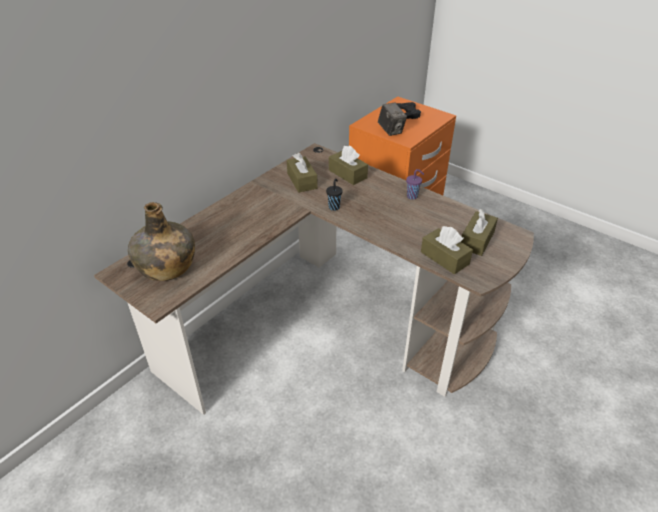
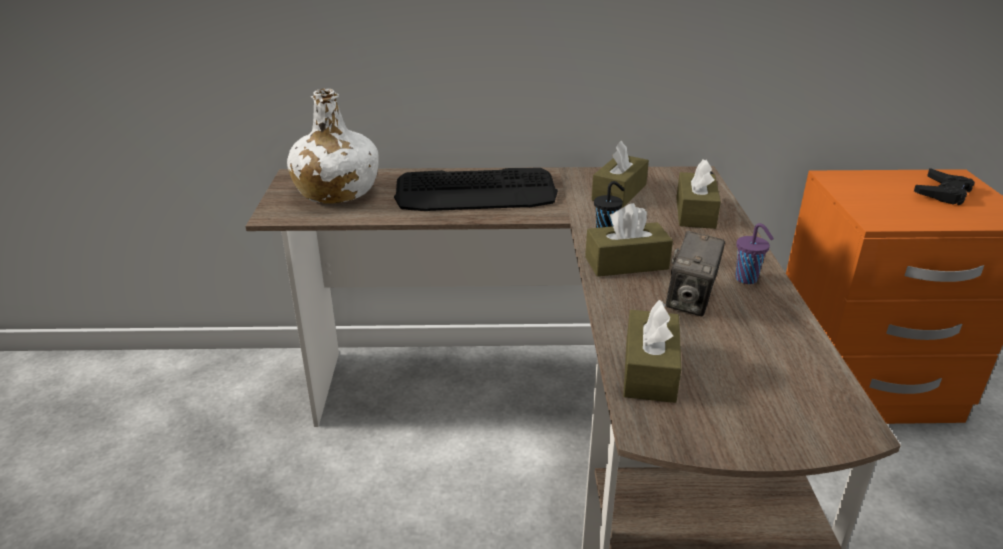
camera: 50 degrees right, 10 degrees down
(166, 266) = (336, 192): green bottle -> white bottle
(239, 220) = (476, 192): none -> keyboard
(391, 131) = (869, 200): camera -> camera (690, 301)
(477, 240) = (752, 385): brown tissue box -> brown tissue box (626, 263)

